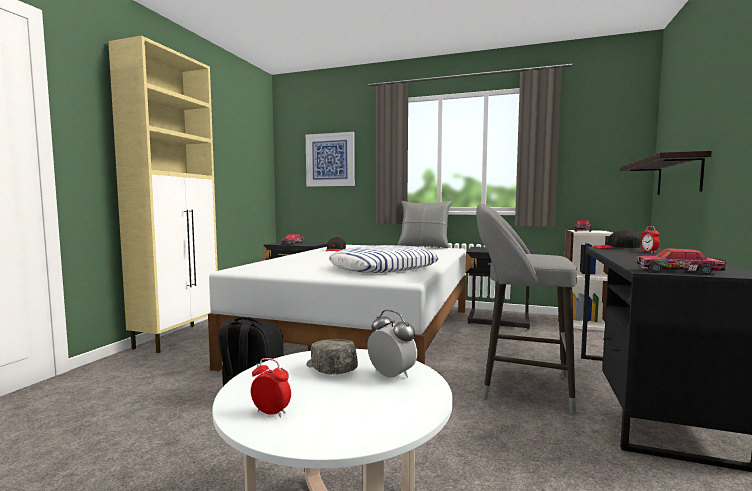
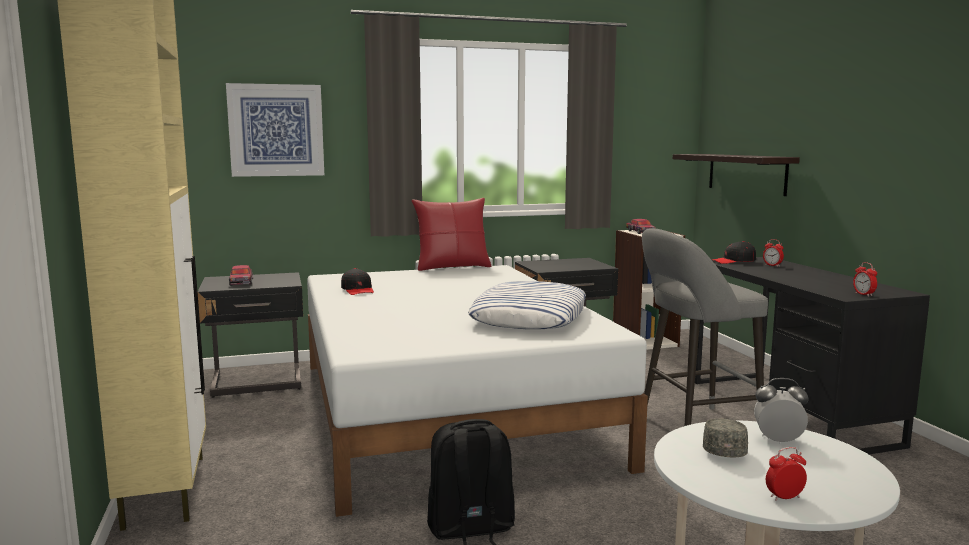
camera: 35 degrees left, 5 degrees up
(330, 368) = (723, 449): grey cap -> grey cap turned 90 degrees clockwise
(423, 246) = (452, 267): grey pillow -> red pillow
(678, 271) = (863, 294): toy car -> alarm clock

